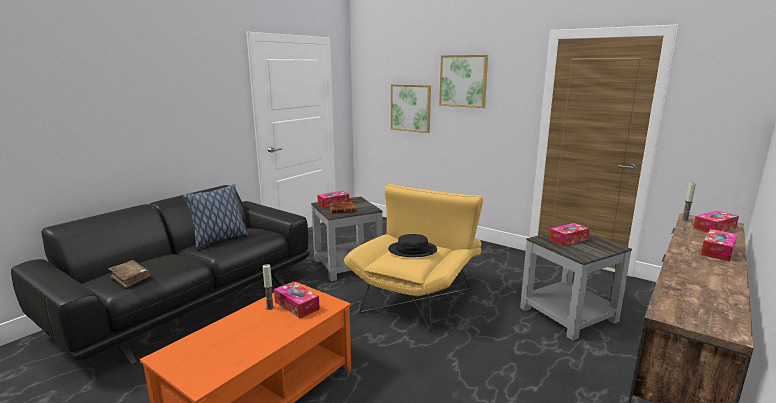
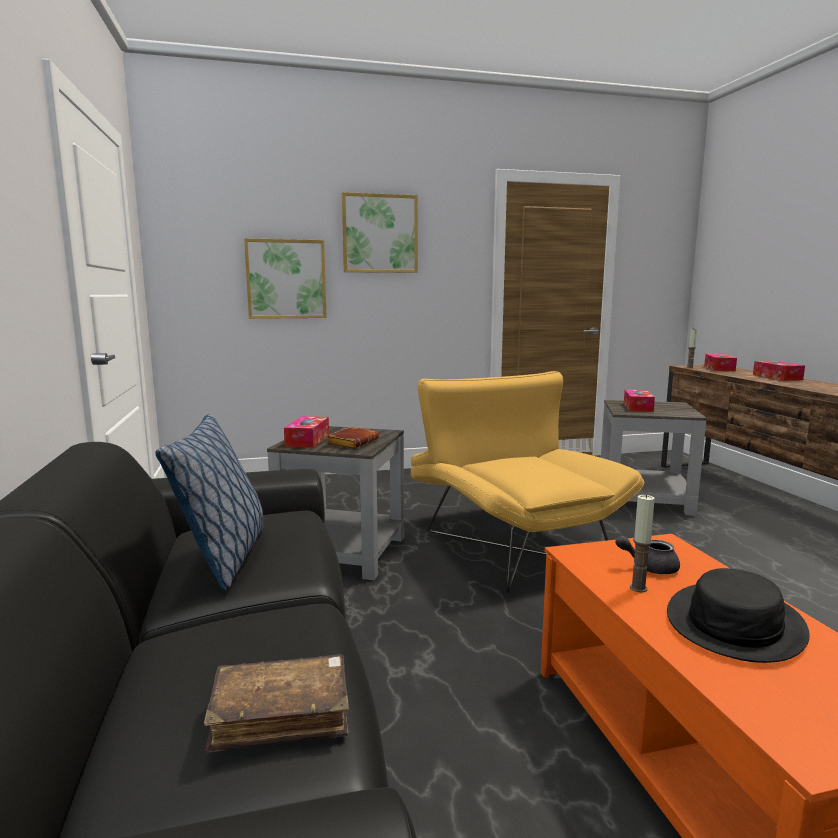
camera: 50 degrees left, 5 degrees down
(297, 305) = (649, 567): tissue box -> grey teapot
(412, 250) = (528, 465): black hat -> black hat (735, 623)

